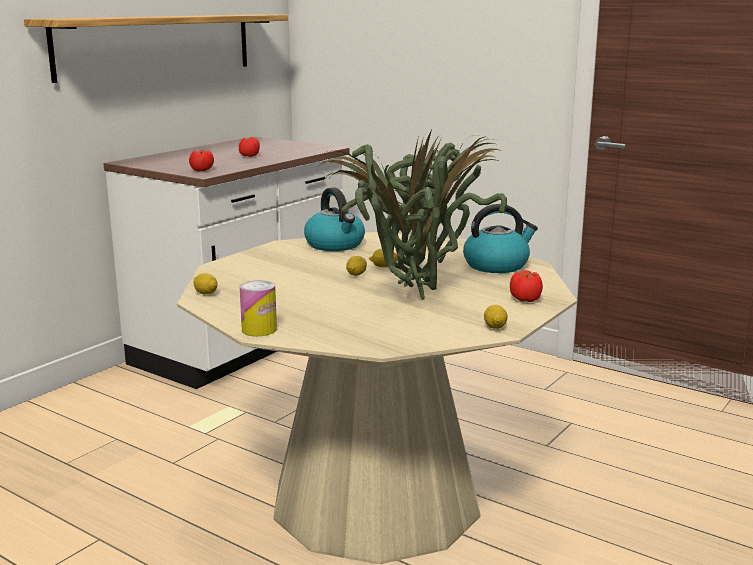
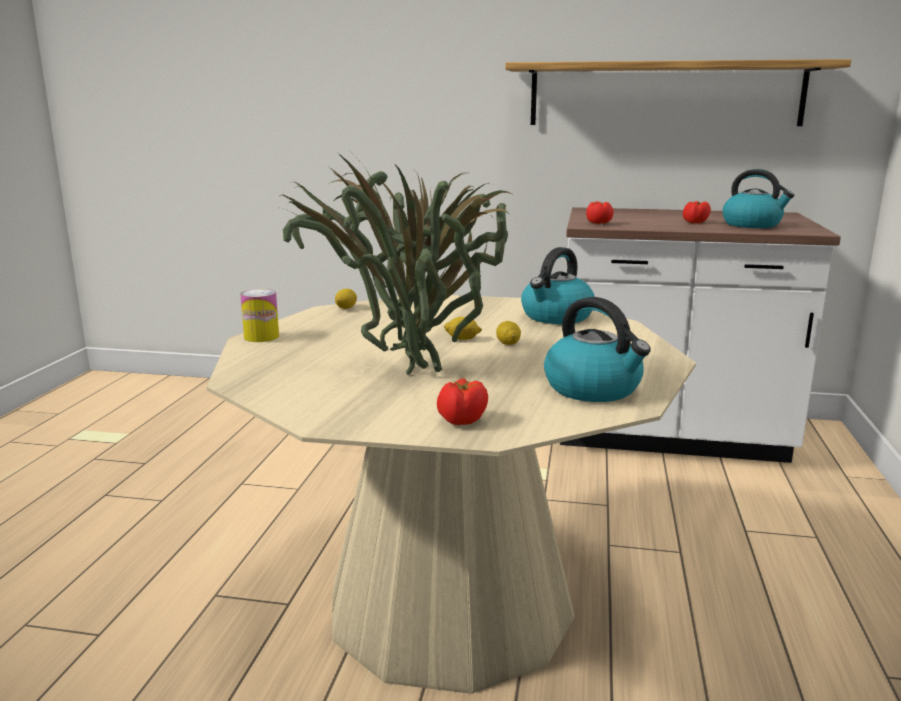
camera: 65 degrees right, 0 degrees up
(283, 150) = (752, 225): none -> kettle
(494, 327) = (336, 418): lemon -> none

